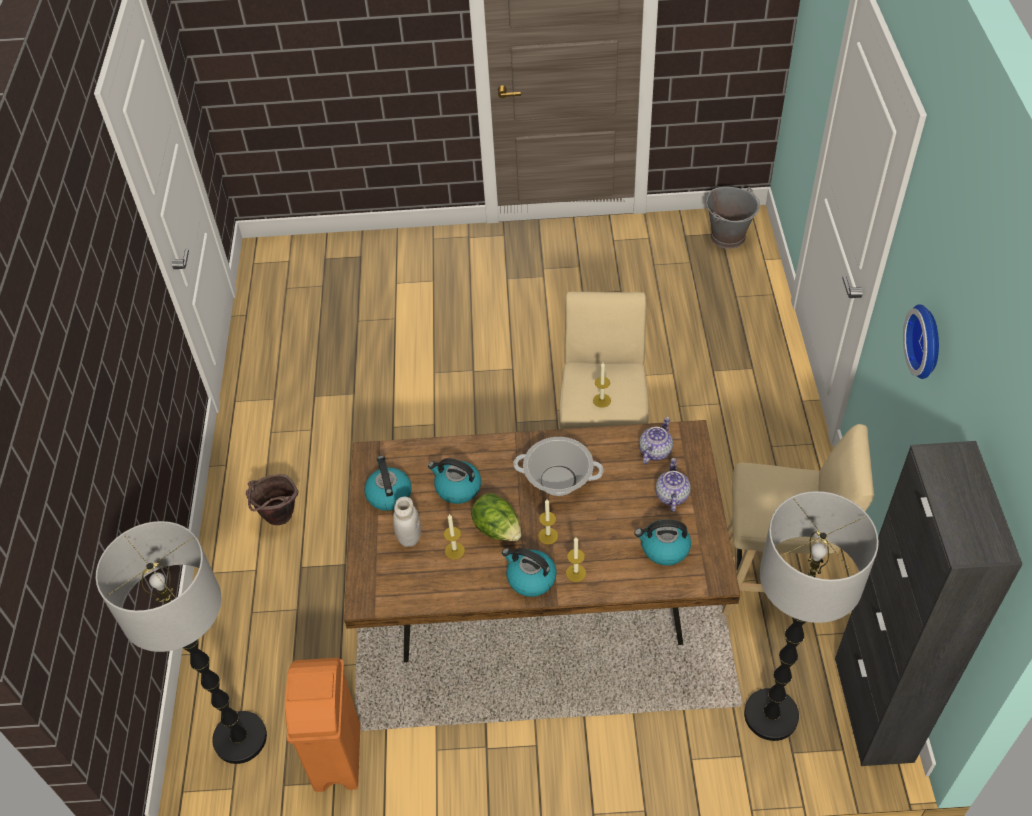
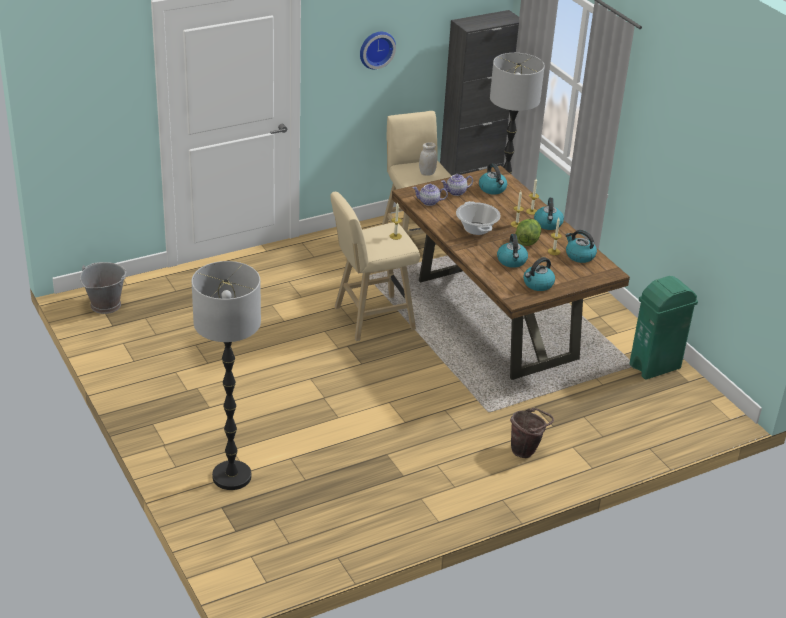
camera: 120 degrees left, 15 degrees down
(240, 738) = (681, 409): floor lamp -> floor lamp (232, 477)
(337, 758) = (655, 366): orange trash can -> green trash can
(409, 537) = (560, 269): white jar -> white jar (427, 173)
(427, 579) = (579, 256): none -> kettle

